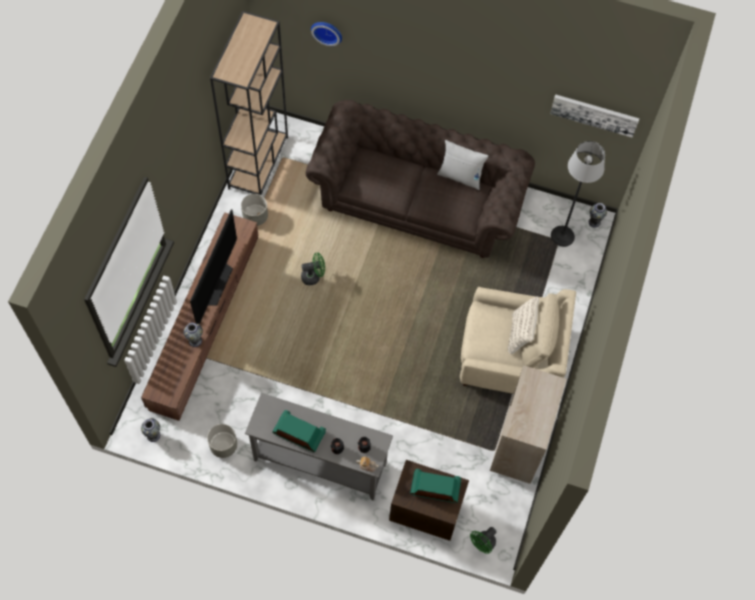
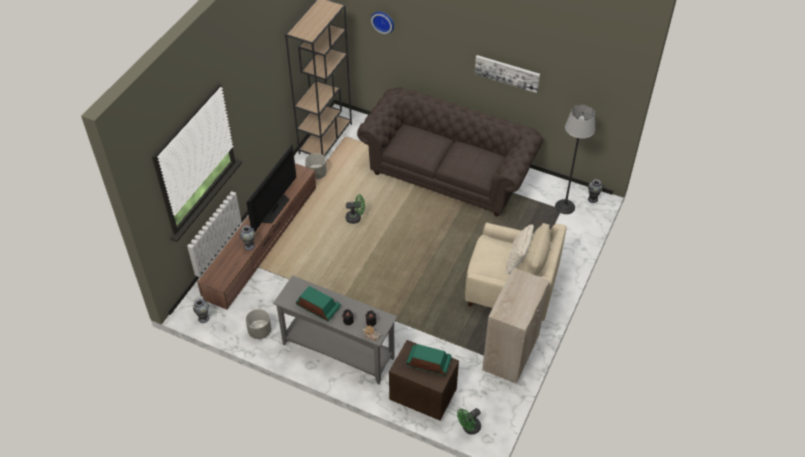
camera: 10 degrees right, 15 degrees down
(460, 177) = (482, 148): grey pillow -> none
(594, 114) = (589, 88): picture -> picture (507, 73)

